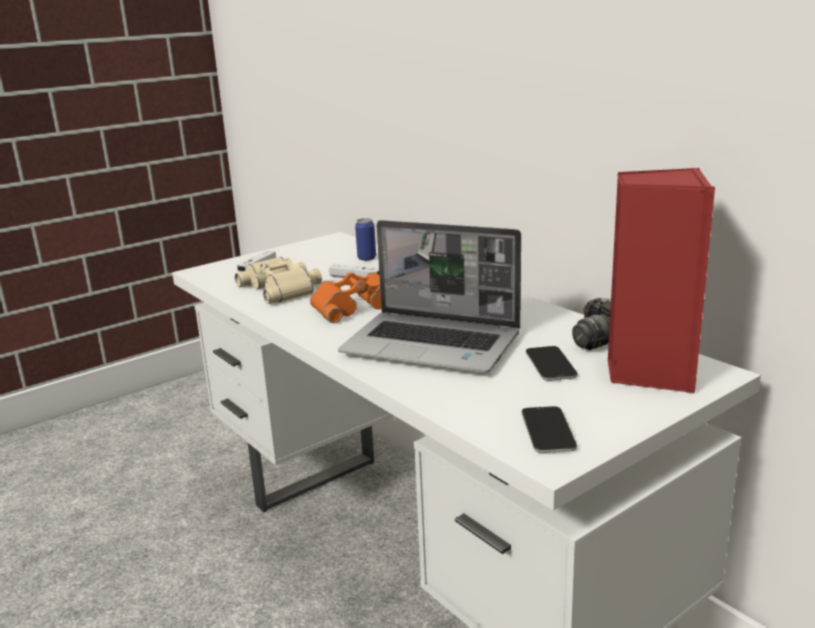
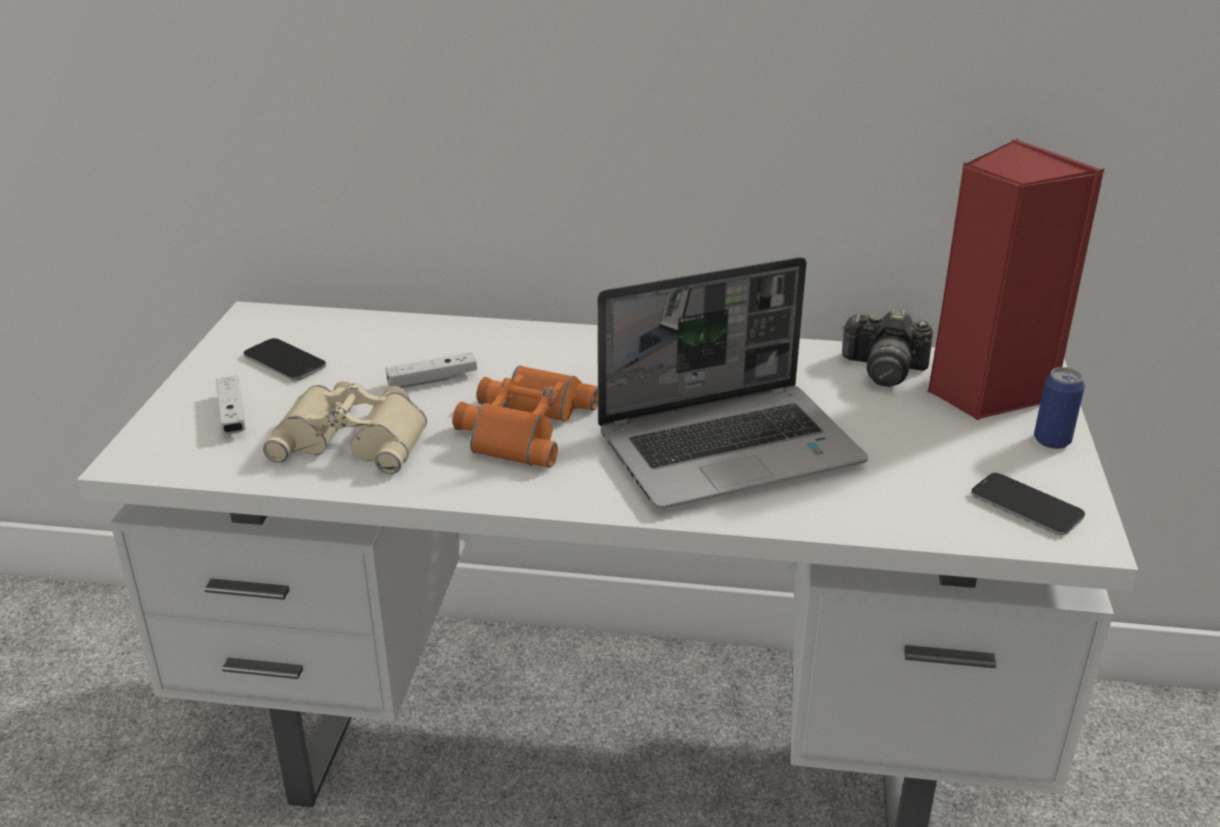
camera: 45 degrees left, 10 degrees up
(367, 258) = (381, 339): can -> can (1052, 441)
(550, 365) = (890, 422): phone -> phone (284, 361)

